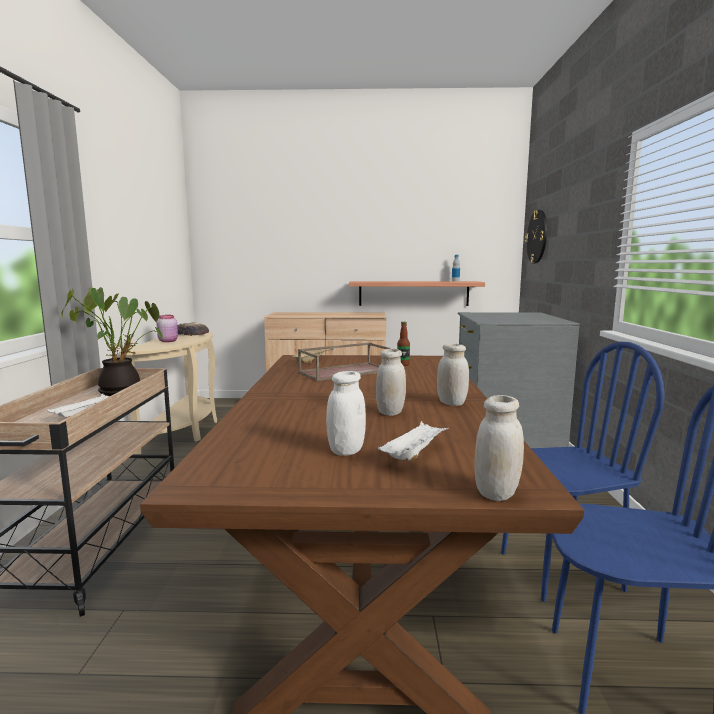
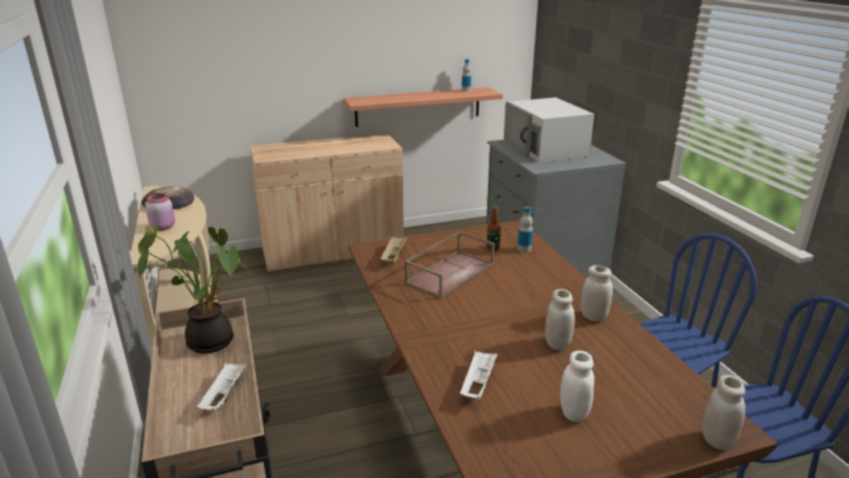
camera: 20 degrees left, 15 degrees up
(413, 454) = (626, 405): white tray -> white tray (478, 383)
(432, 367) = (524, 249): none -> bottle
(506, 316) = (545, 149): none -> white microwave
(537, 236) = (560, 43): wall clock -> none

